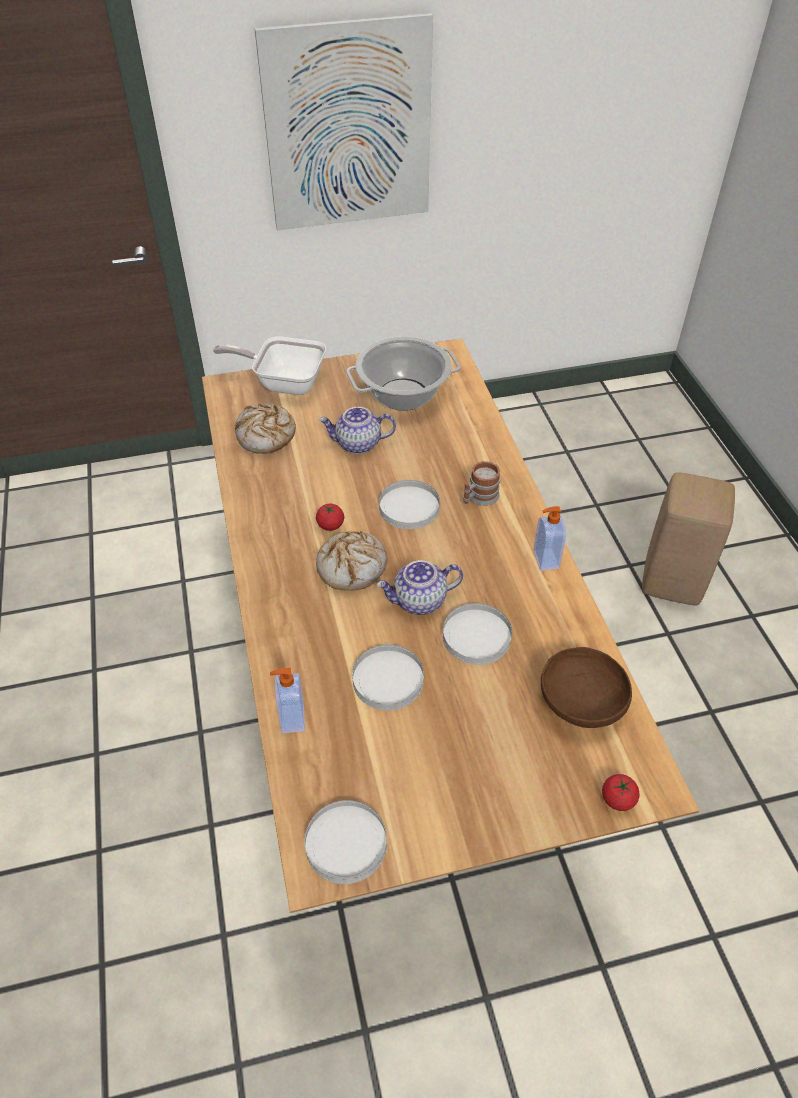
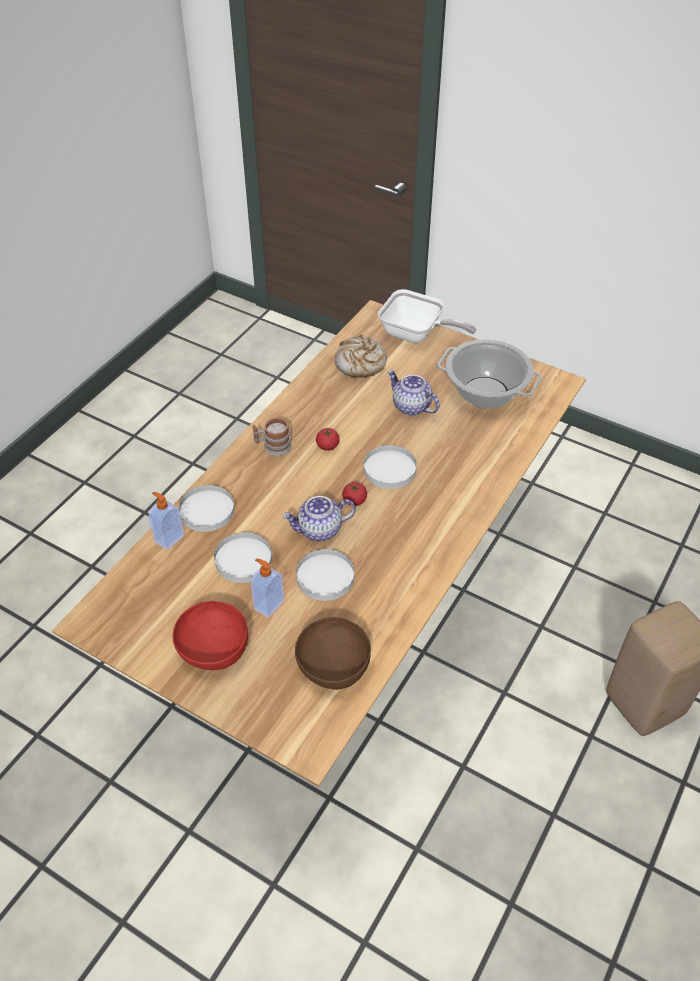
camera: 45 degrees right, 0 degrees up
(284, 382) = (416, 334): frying pan -> frying pan turned 150 degrees clockwise
(346, 843) = (115, 623): white plate -> white plate (207, 510)
(348, 127) = (590, 157): picture -> none
(352, 567) = (307, 480): bread -> none
(419, 601) = (319, 530): teapot -> teapot turned 45 degrees counterclockwise
(467, 780) = (213, 648): none -> red bowl
(479, 497) = (444, 495): mug -> mug (272, 446)
(545, 559) = (432, 566): soap dispenser -> soap dispenser (268, 604)
(617, 799) = (279, 734): tomato -> tomato (354, 500)

